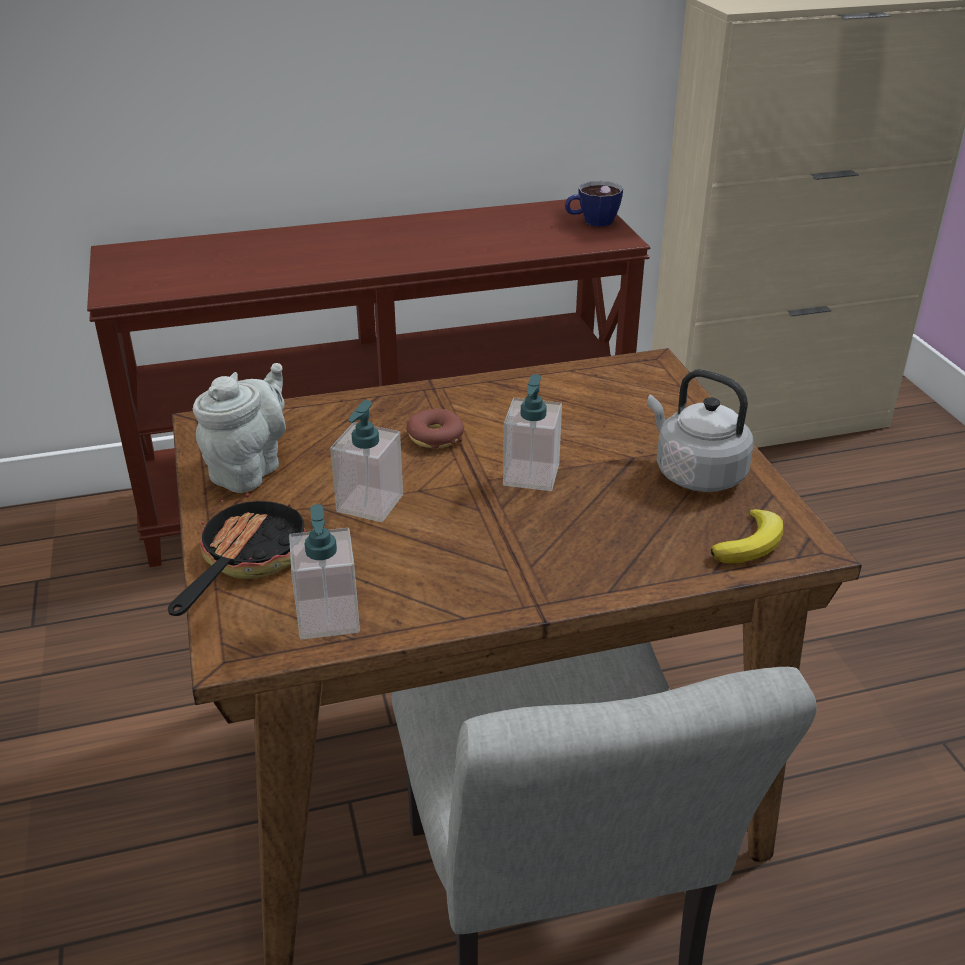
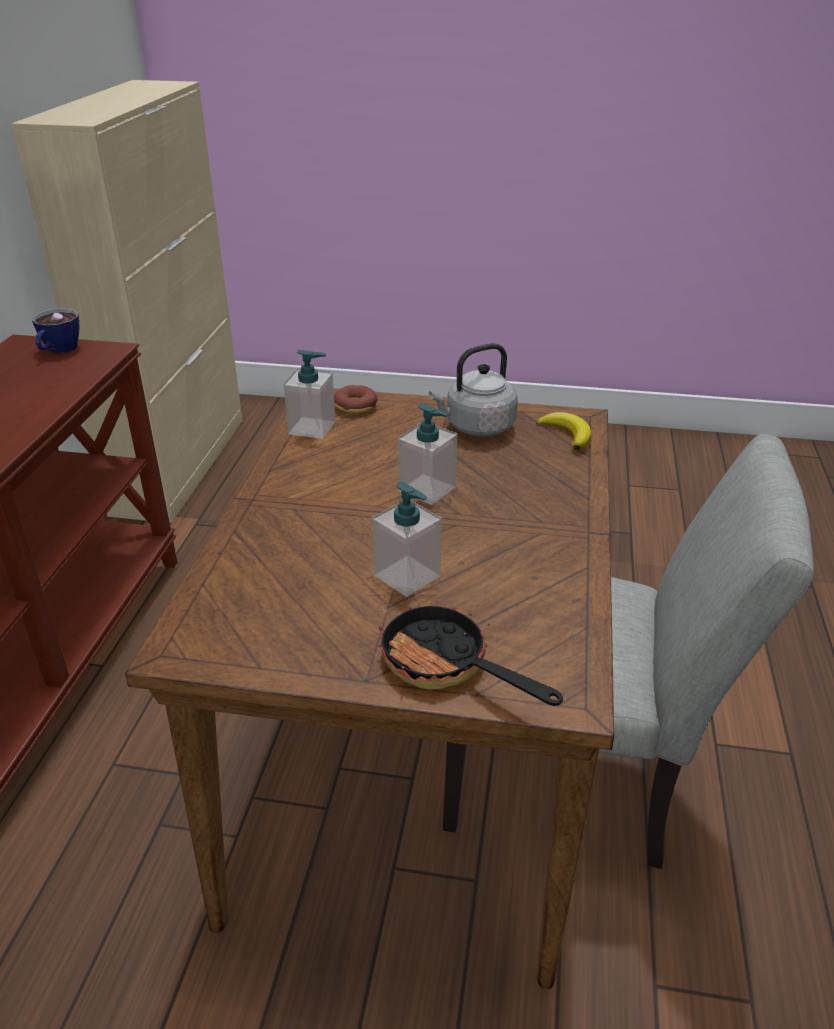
camera: 65 degrees left, 0 degrees up
(249, 469) = (293, 635): grey teapot -> none
(328, 617) = (554, 634): soap dispenser -> soap dispenser (312, 428)
(435, 437) = (334, 518): donut -> donut (355, 406)

